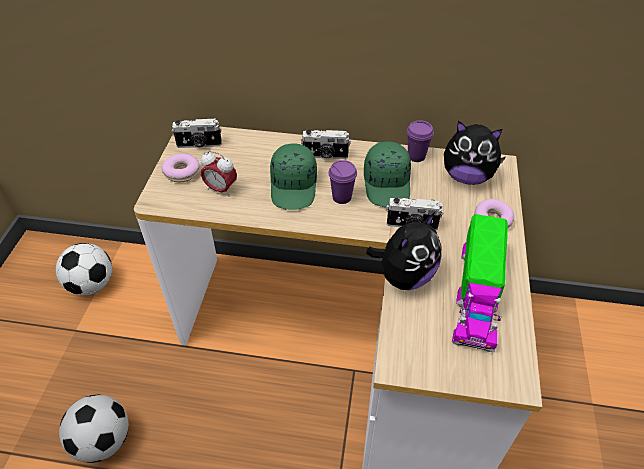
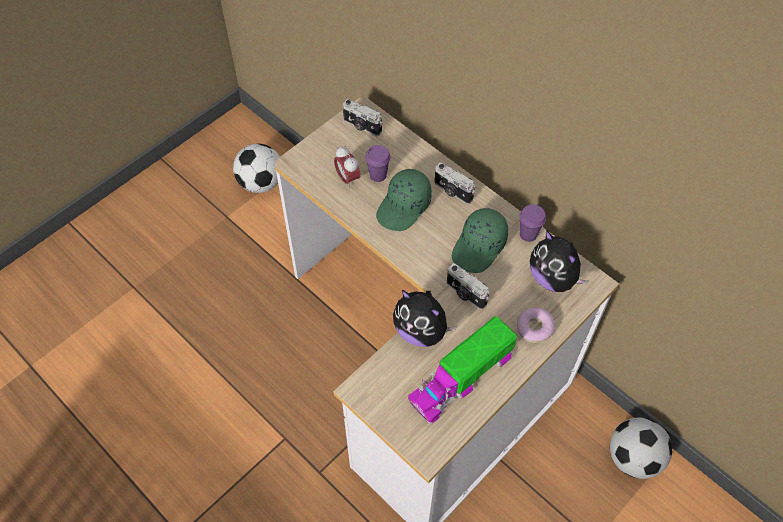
camera: 35 degrees right, 10 degrees up
(103, 441) = (196, 317): football -> football (633, 458)
(182, 172) = (330, 146): donut -> none
(341, 197) = (432, 238): purple cup -> purple cup (378, 175)
(404, 276) = (421, 331): plush toy -> plush toy turned 45 degrees clockwise

